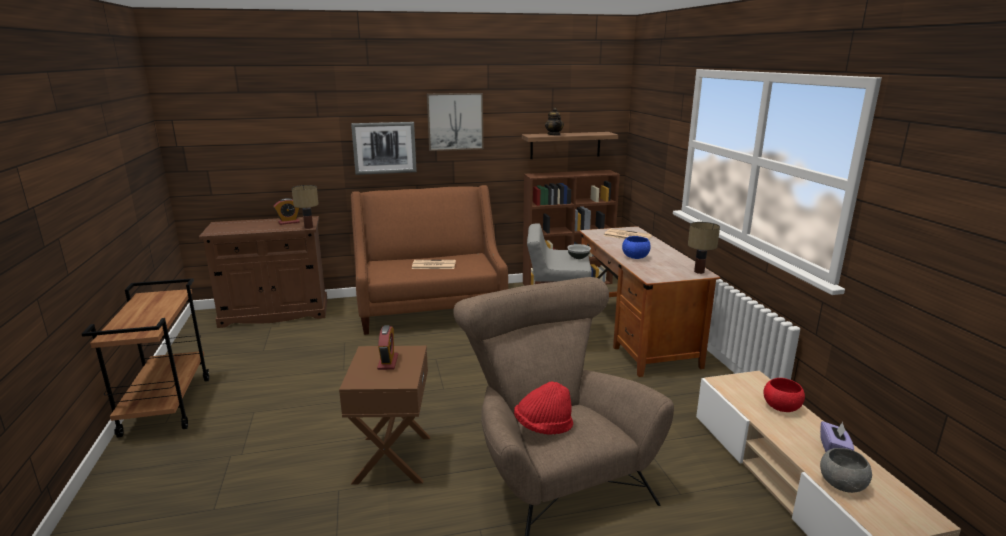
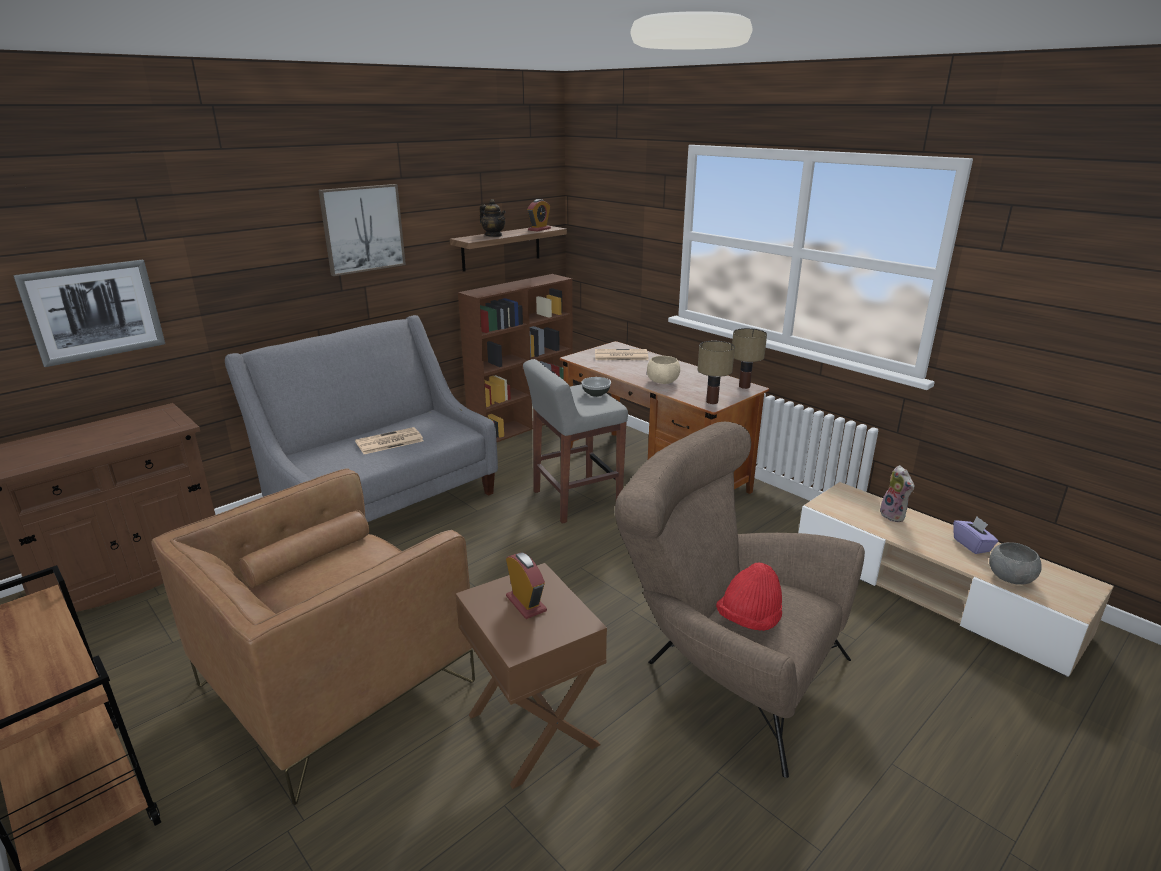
camera: 30 degrees left, 5 degrees up
(289, 222) = (133, 423): alarm clock -> alarm clock (539, 229)
(308, 227) = (182, 425): table lamp -> table lamp (711, 401)
(316, 397) = (336, 684): none -> brown armchair
(384, 148) = (264, 279): picture -> picture (94, 311)
(430, 309) = (381, 503): brown sofa -> grey sofa
(635, 257) = (662, 381): blue bowl -> beige bowl
(781, 407) = (894, 516): red bowl -> plush toy

